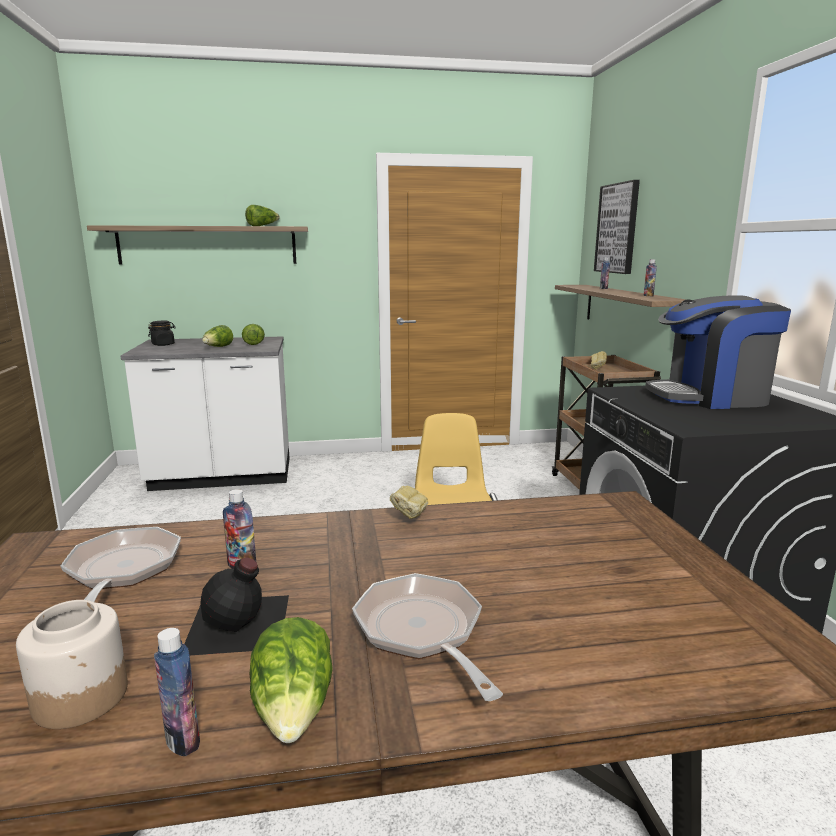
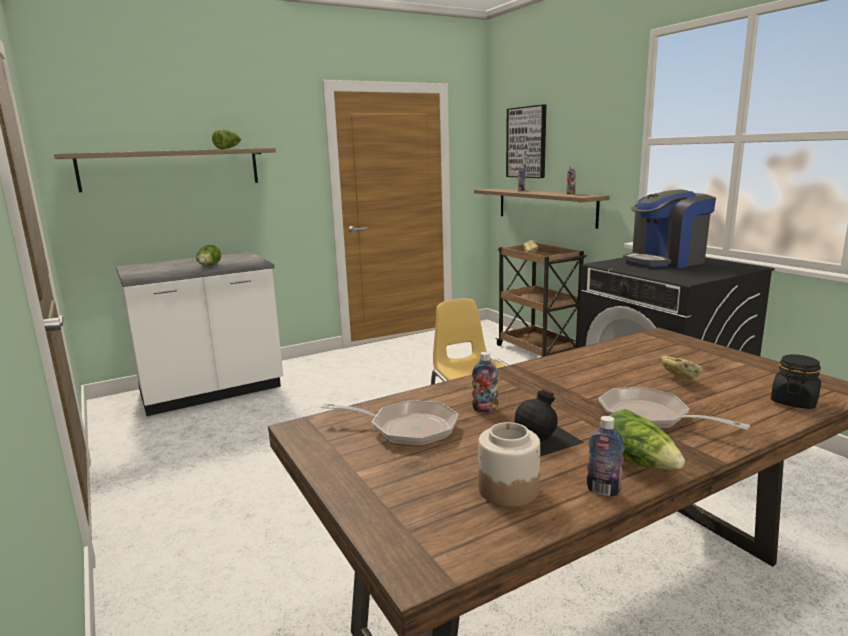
camera: 20 degrees left, 0 degrees up
(122, 571) = (406, 429): frying pan -> frying pan turned 135 degrees clockwise
(163, 344) = (145, 269): black jar -> black jar (794, 401)
(253, 343) = (236, 259): lettuce -> none
(409, 517) = (547, 364): bread -> bread (679, 379)

